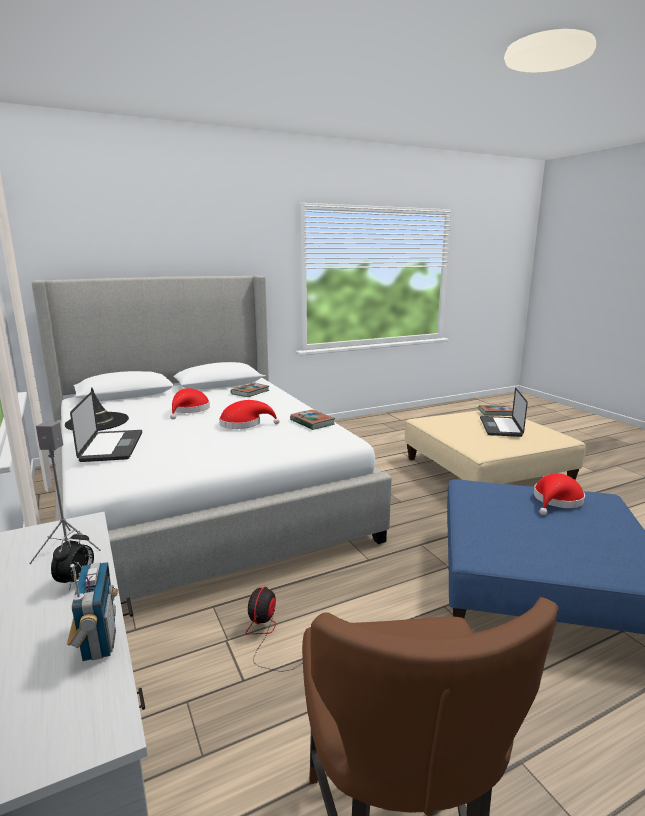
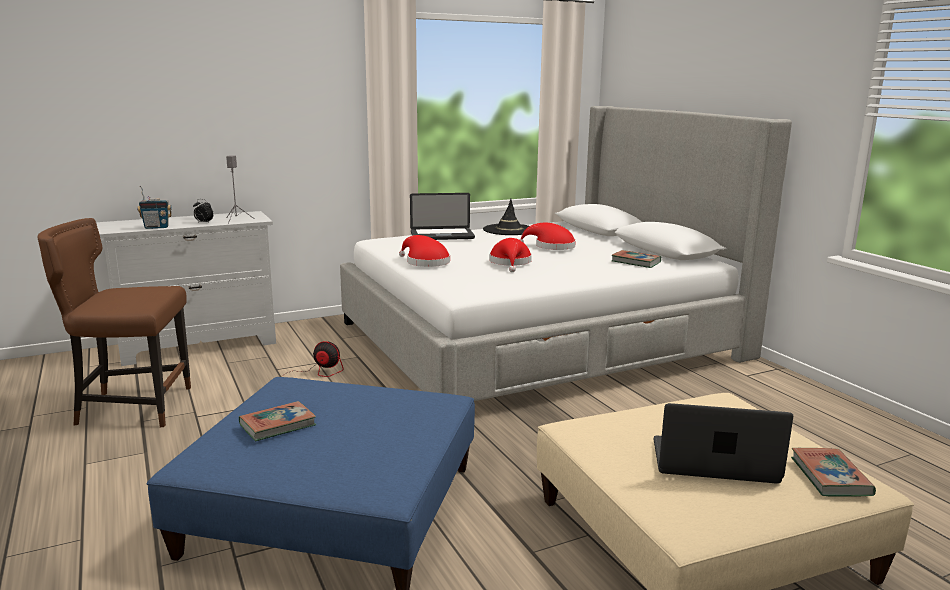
camera: 90 degrees right, 0 degrees up
(312, 422) = (520, 283): book -> book (278, 425)
(556, 500) = (381, 444): red hat -> red hat (425, 262)

